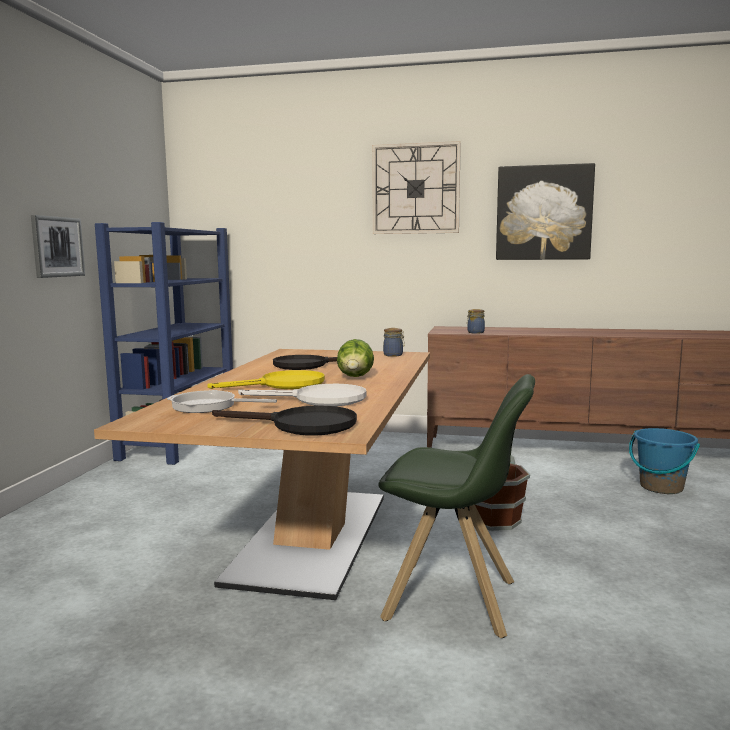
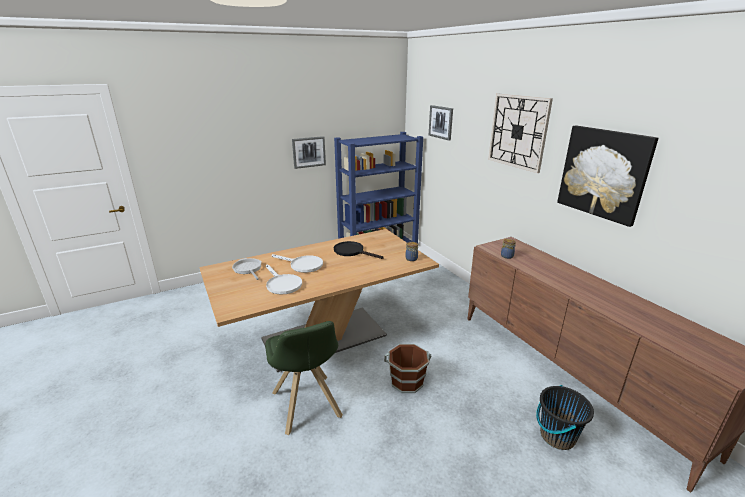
camera: 50 degrees right, 15 degrees up
(263, 200) = (441, 122): none -> picture
(284, 385) = (302, 265): yellow frying pan -> white frying pan
(302, 425) = (234, 299): black frying pan -> none
(355, 378) = (337, 273): lettuce -> none
(661, 487) = (557, 436): blue bucket -> black bucket

